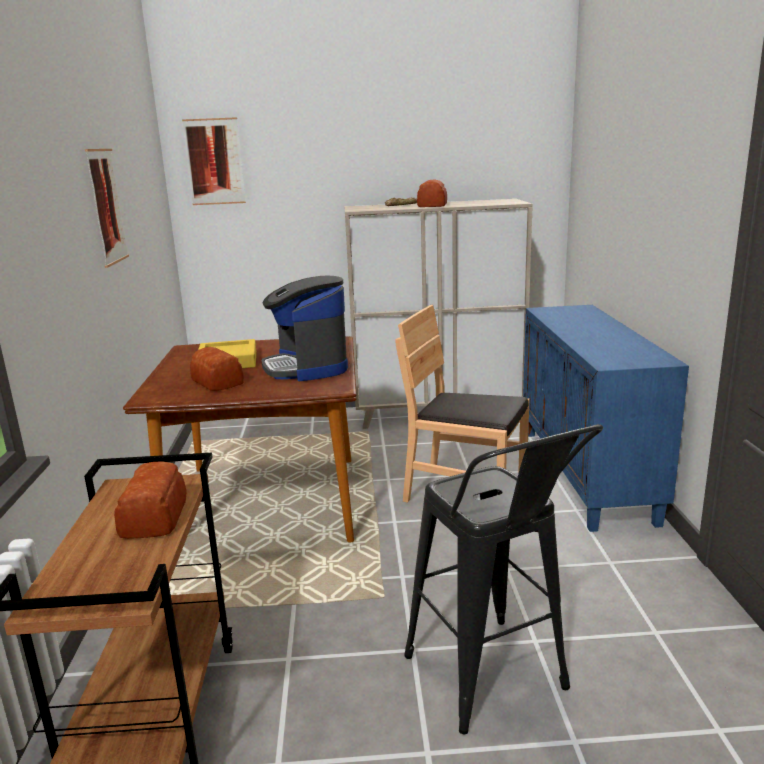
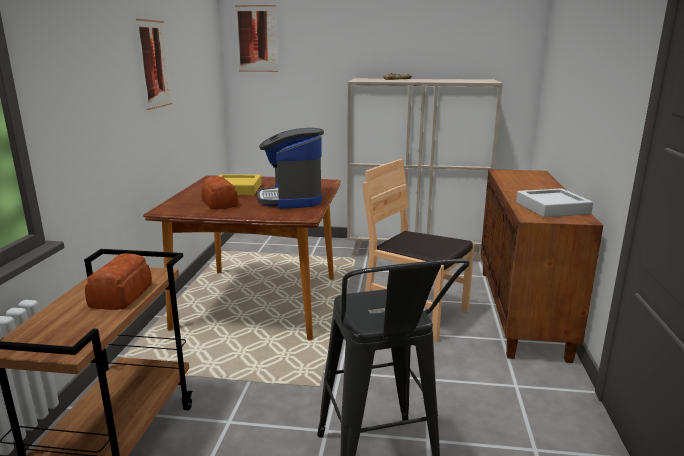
camera: 10 degrees right, 0 degrees up
(431, 205) = (420, 80): bread -> none
(587, 474) = (521, 311): blue cabinet -> brown cabinet
(624, 350) = (552, 208): none -> grey tray

